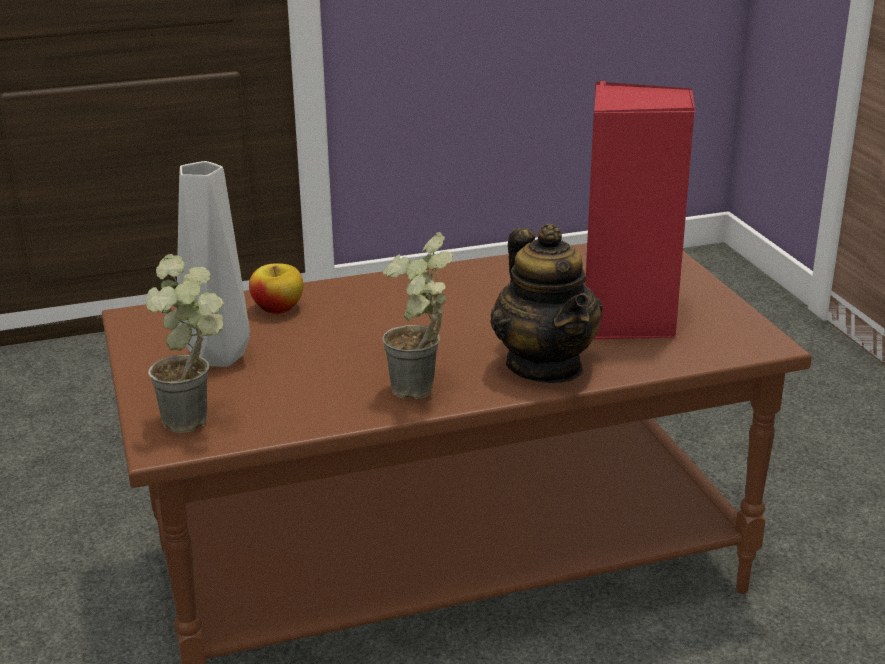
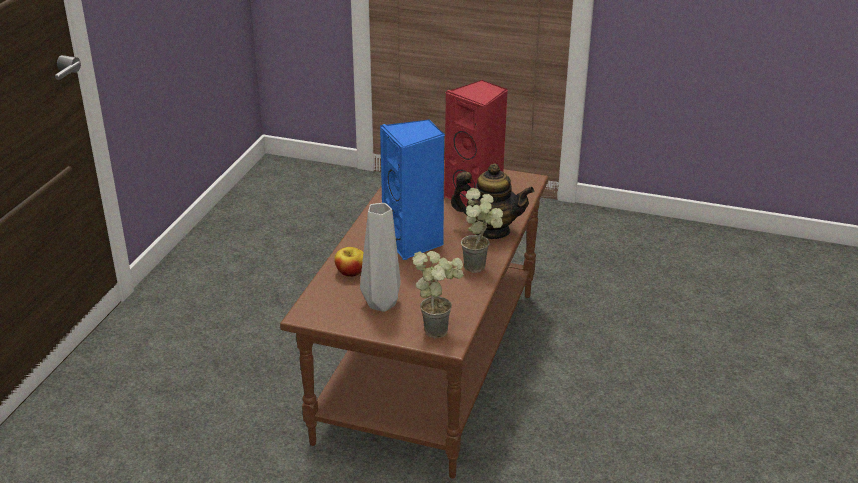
camera: 55 degrees left, 5 degrees up
(419, 322) = (414, 242): none -> blue speaker

